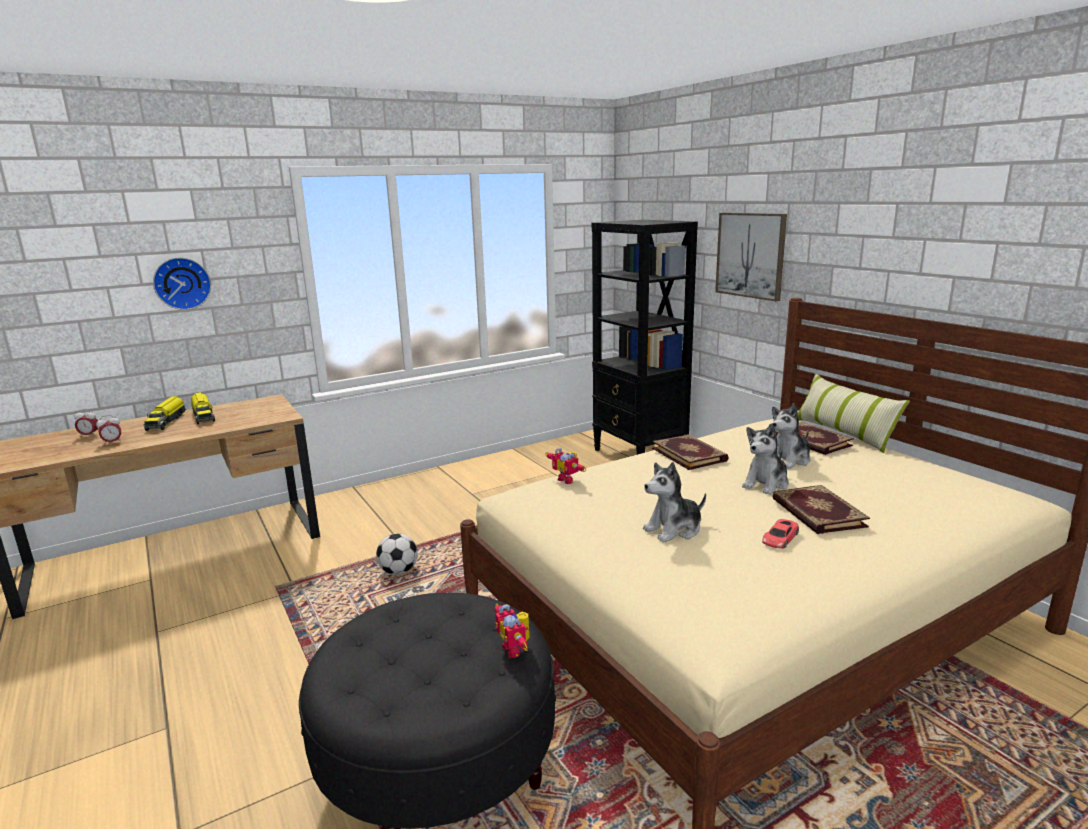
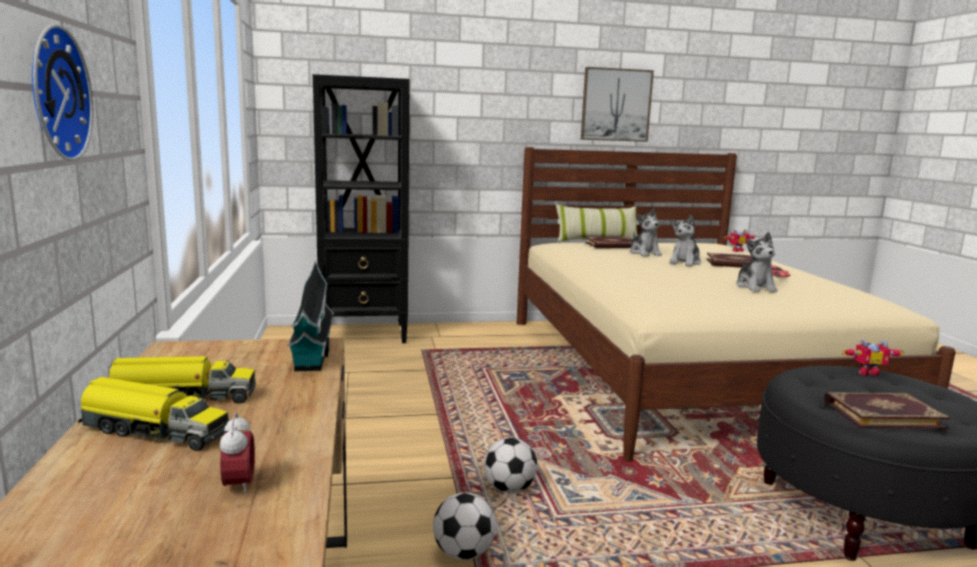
camera: 70 degrees left, 5 degrees down
(89, 435) = (104, 526): alarm clock -> none
(266, 419) = (312, 355): none -> toy house
(313, 573) = (463, 553): none -> football
(568, 479) = (644, 292): toy robot -> toy robot (736, 250)
(689, 454) = (616, 264): book -> book (882, 413)
(751, 255) = (471, 114): picture -> picture (616, 105)
(766, 484) = (685, 262): plush toy -> plush toy turned 60 degrees clockwise

